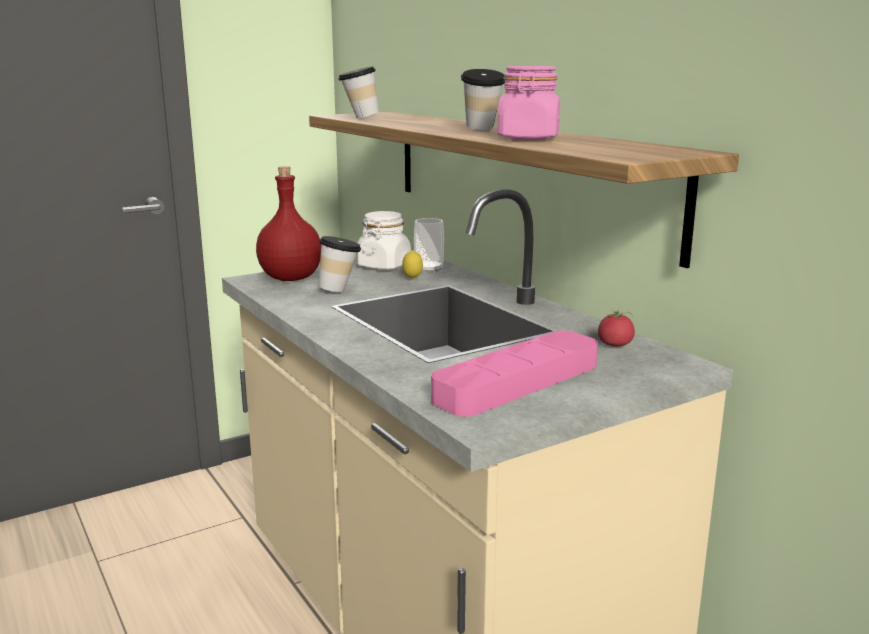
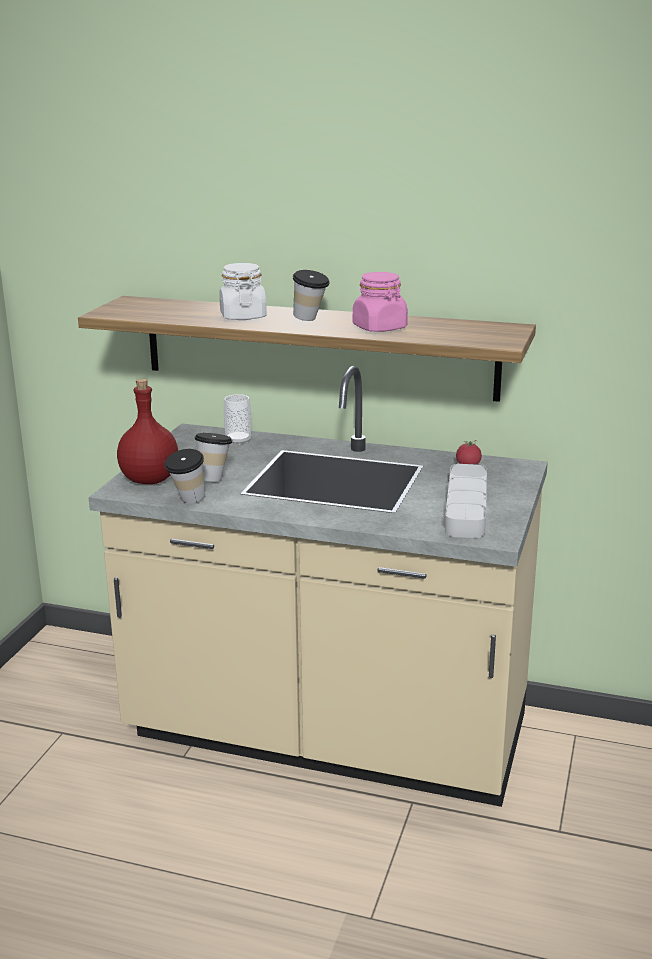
camera: 40 degrees left, 5 degrees up
(359, 117) = (146, 315): cup -> cup (187, 501)
(384, 265) = (194, 446): white jar -> white jar (243, 316)
(412, 279) = (244, 452): lemon -> none
(518, 382) = (466, 507): pink tray -> grey tray

